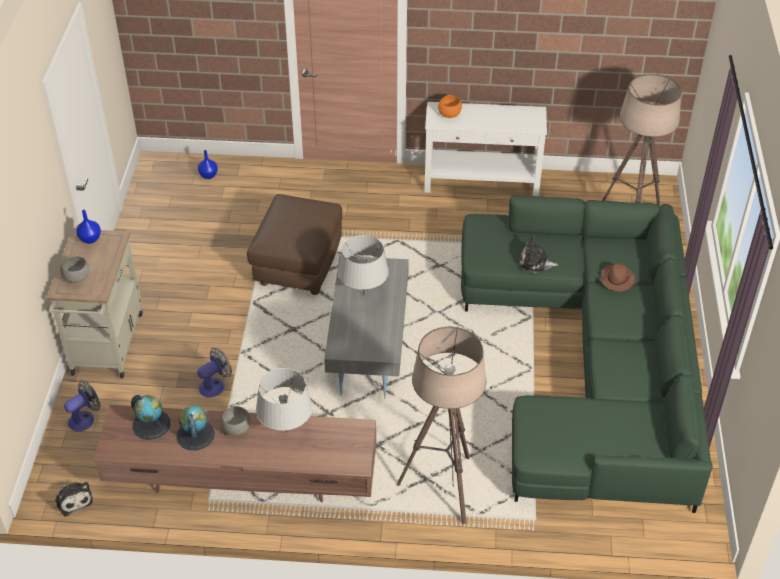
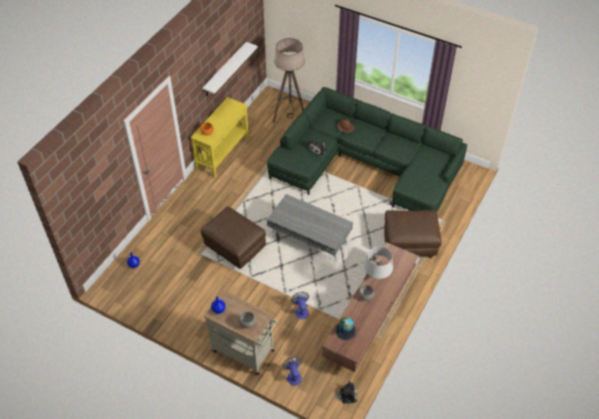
camera: 65 degrees left, 5 degrees up
(195, 435) = (361, 314): globe -> none
(363, 294) = (300, 219): grey table lamp -> none
(443, 488) = (410, 244): floor lamp -> brown ottoman
(482, 182) = (223, 153): white console table -> yellow console table
(558, 57) = (225, 69): none -> white shelf

